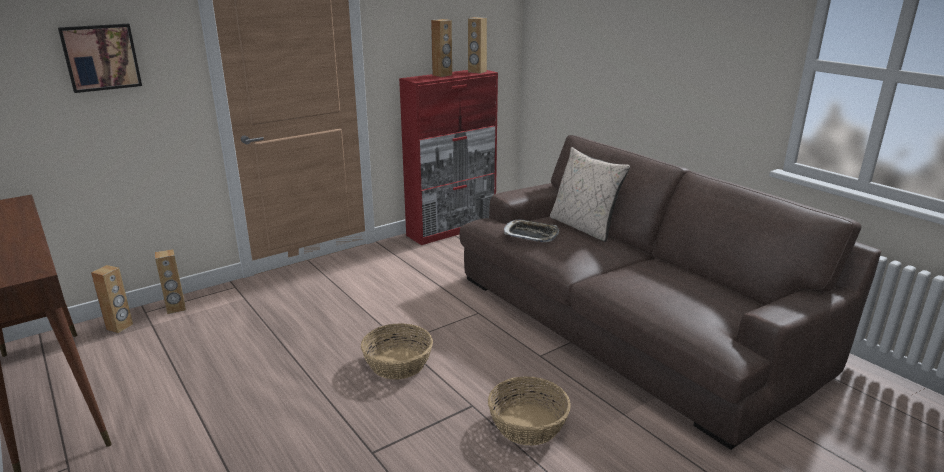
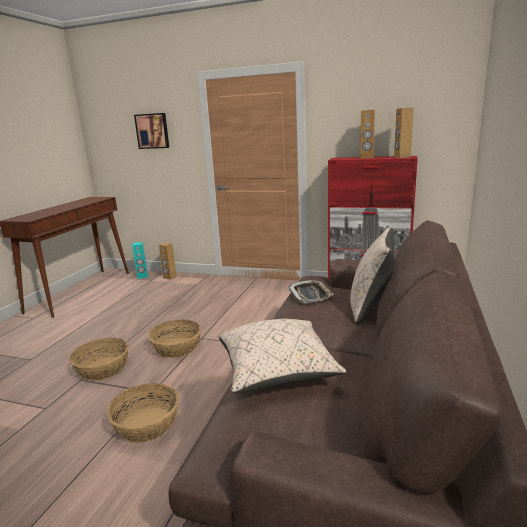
camera: 55 degrees right, 5 degrees down
(120, 327) = (142, 276): brown speaker -> turquoise speaker
(369, 428) = (103, 368): none -> basket
(649, 291) = (277, 371): none -> beige pillow

